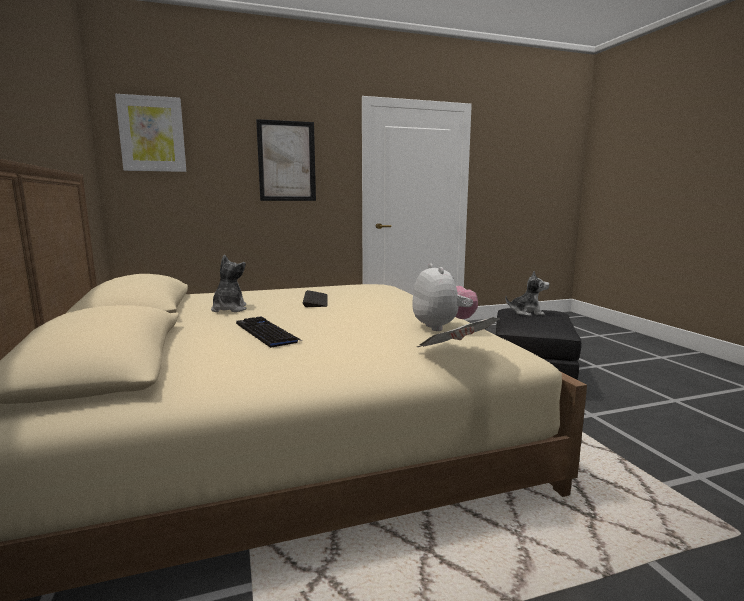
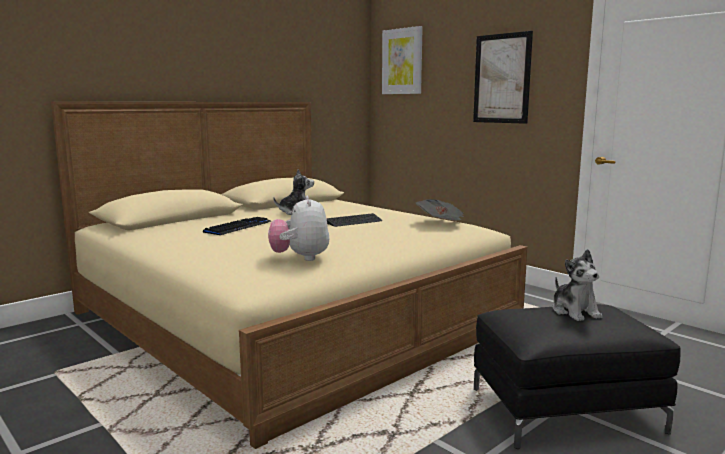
camera: 65 degrees right, 0 degrees up
(442, 327) = (300, 258): plush toy -> plush toy turned 120 degrees clockwise
(455, 354) = (219, 267): newspaper -> newspaper (441, 224)

